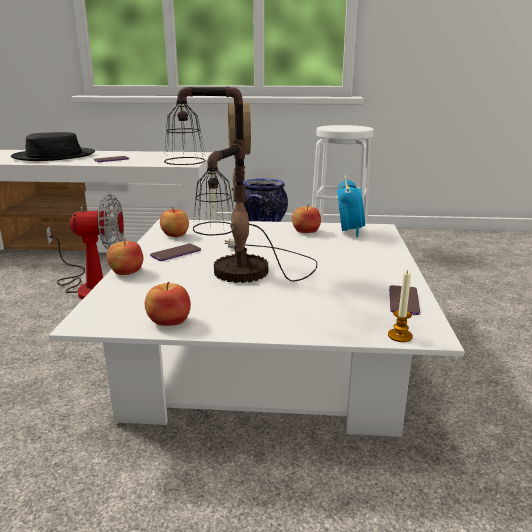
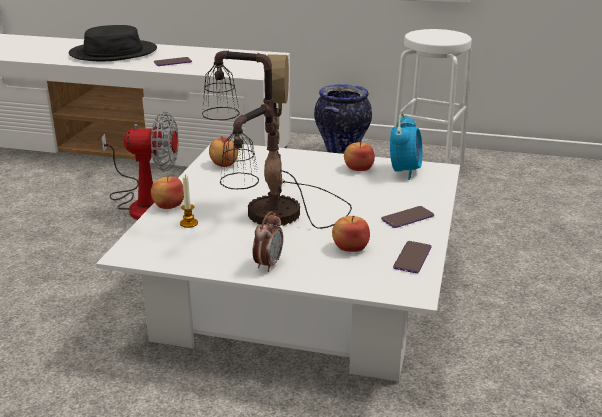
camera: 10 degrees right, 5 degrees up
(169, 321) = (195, 259): apple -> apple (350, 247)
(176, 253) = (219, 187): phone -> phone (407, 218)
(254, 319) = (268, 264): none -> alarm clock
(400, 336) = (387, 291): candle -> candle (189, 223)

